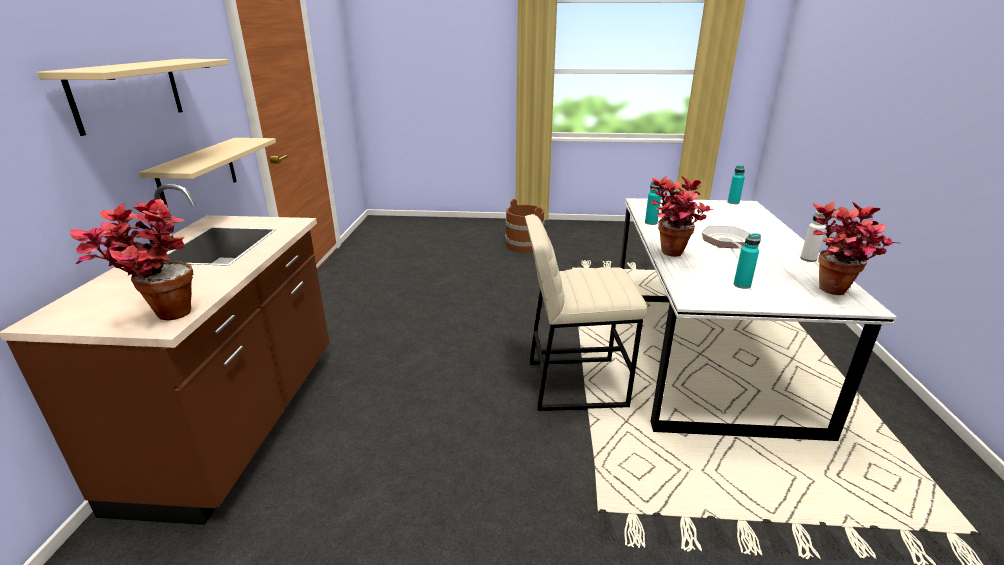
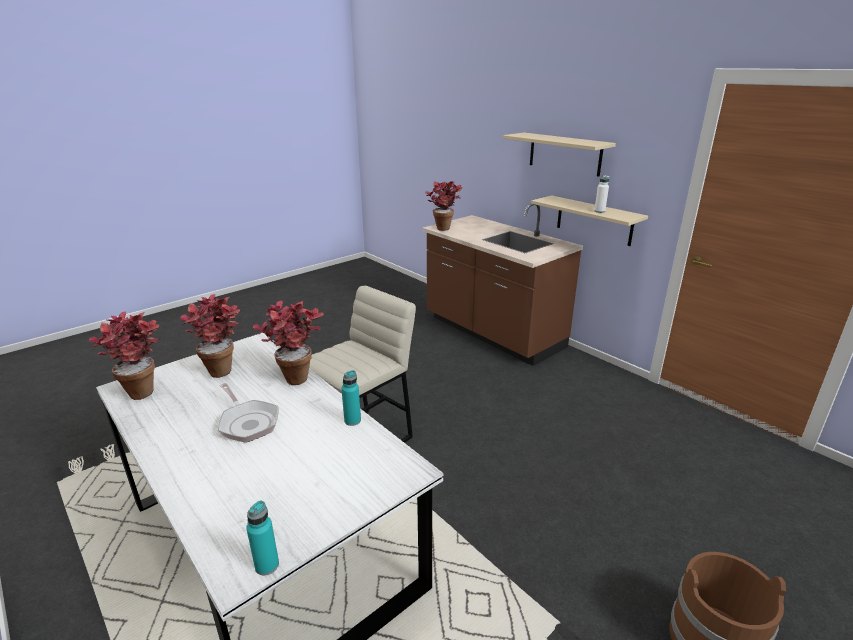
camera: 135 degrees right, 0 degrees up
(742, 285) = (222, 368): turquoise bottle -> potted plant
(808, 259) = (152, 433): white bottle -> white bottle (599, 211)

